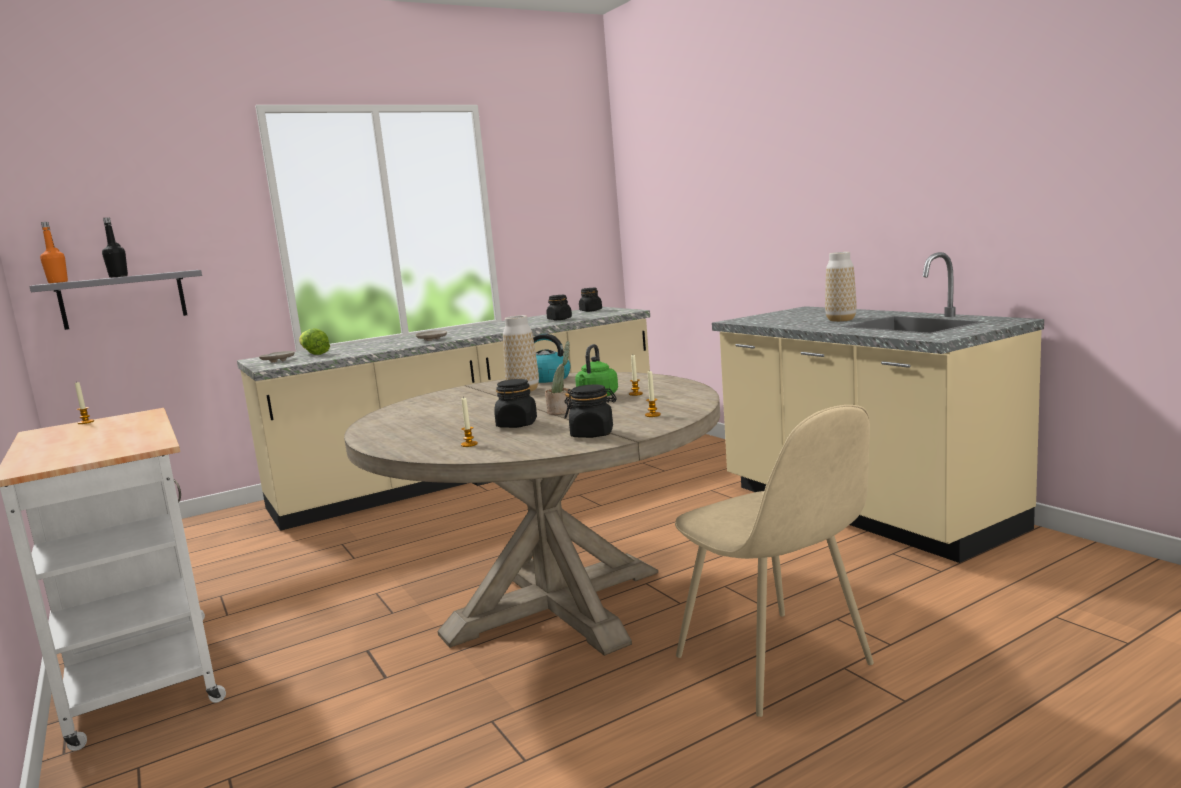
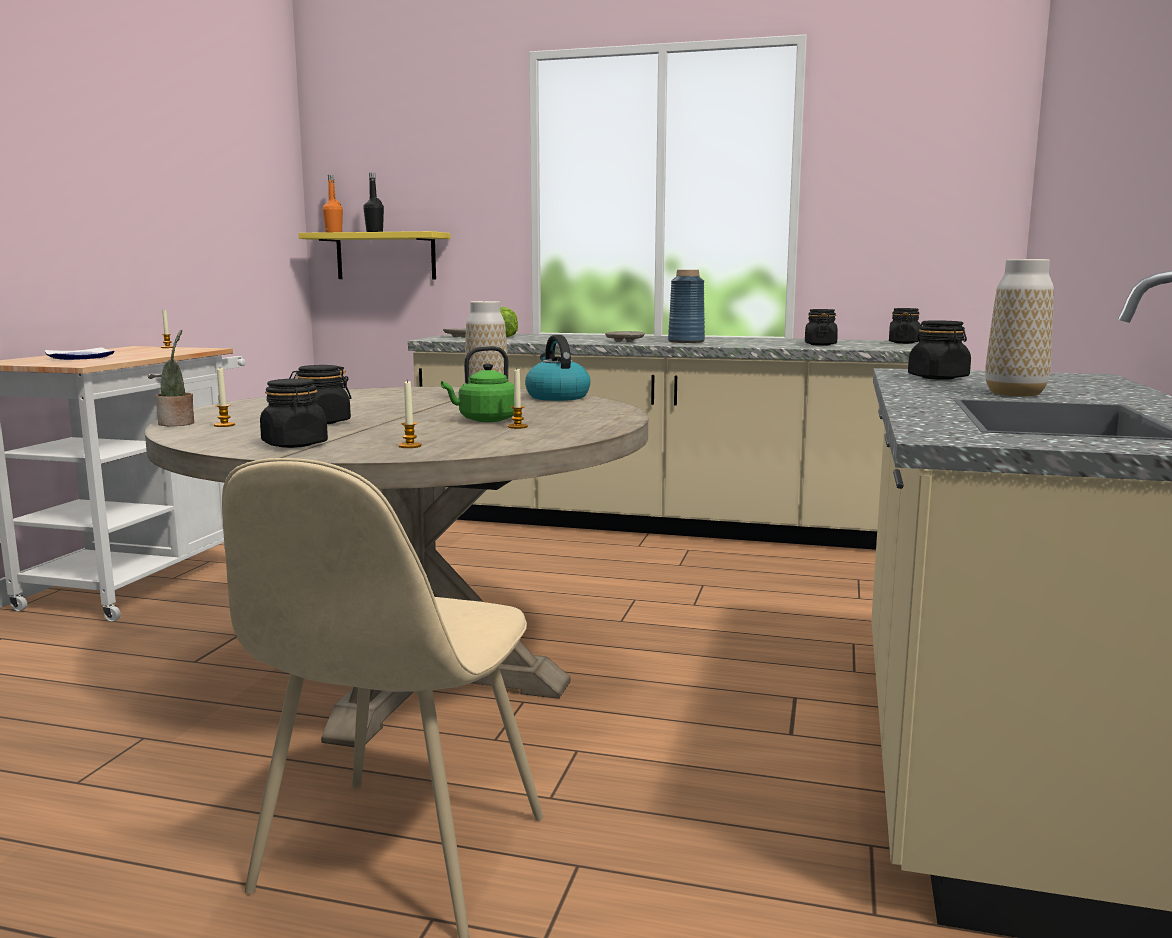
camera: 45 degrees right, 0 degrees up
(86, 445) = (81, 357): none -> plate
(123, 299) = (386, 256): grey shelf -> yellow shelf
(471, 332) = (686, 341): none -> blue vase
(561, 411) = (396, 423): potted plant -> potted plant (178, 424)
(770, 320) = (938, 378): none -> black jar

